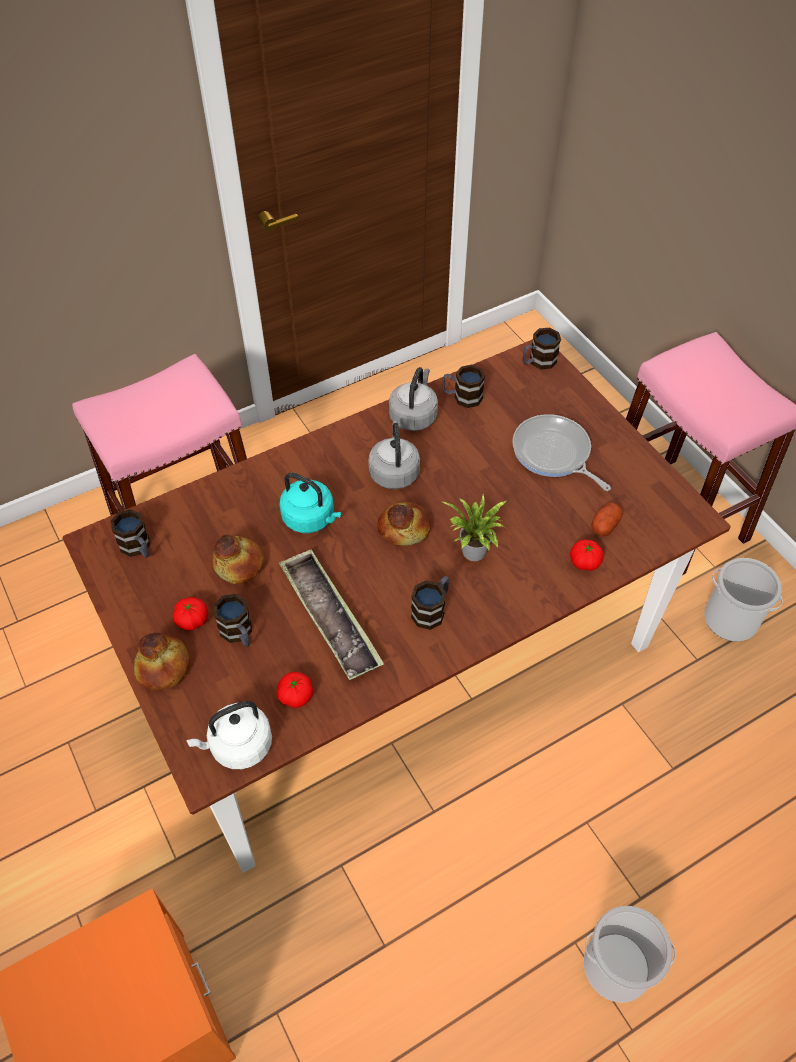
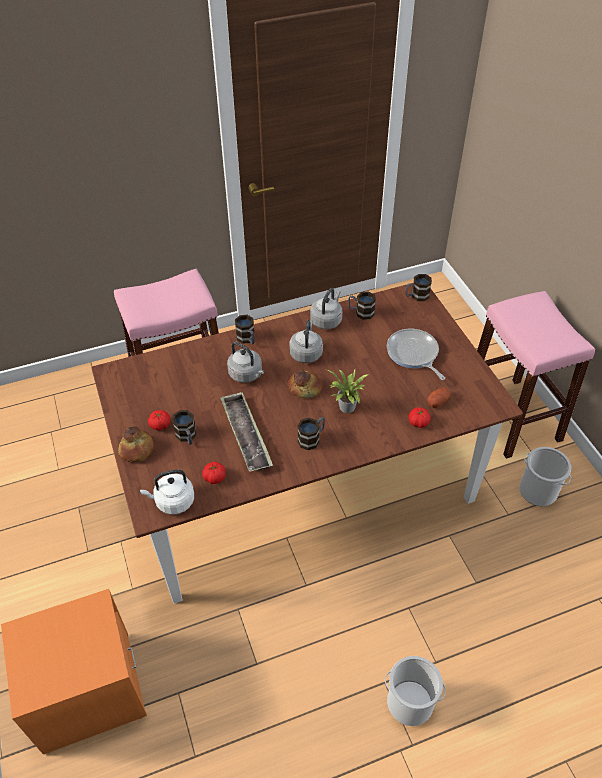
camera: 10 degrees right, 5 degrees down
(138, 548) = (136, 379): mug -> mug (247, 339)
(239, 564) = (196, 396): bread -> none
(311, 518) = (247, 374): turquoise kettle -> grey kettle

